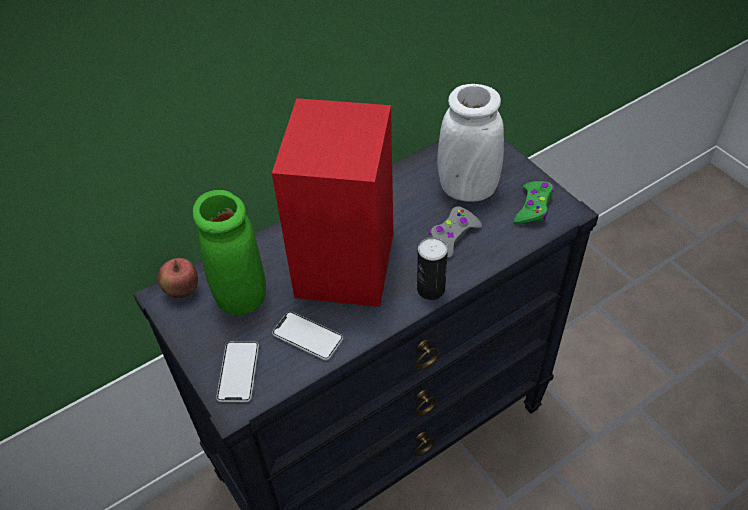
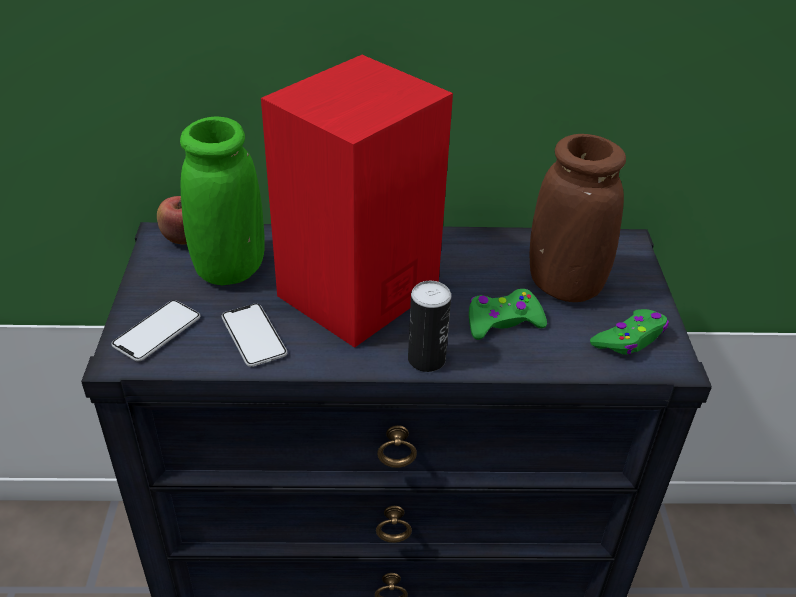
camera: 30 degrees right, 10 degrees down
(453, 236) = (503, 322): grey game controller -> green game controller
(467, 189) = (564, 285): white vase -> brown vase

